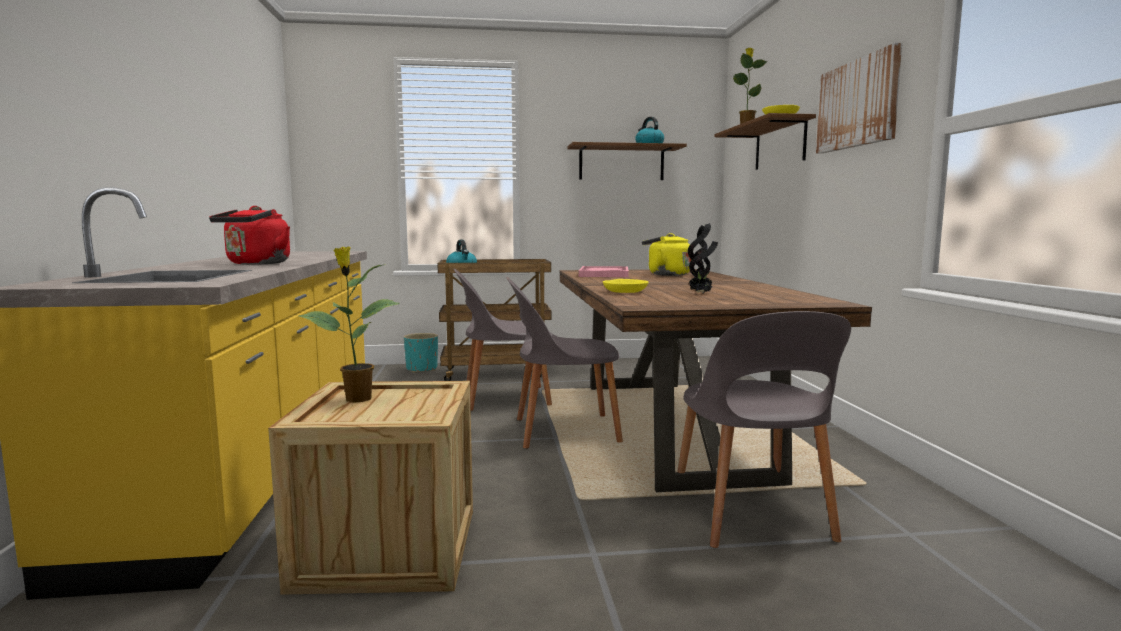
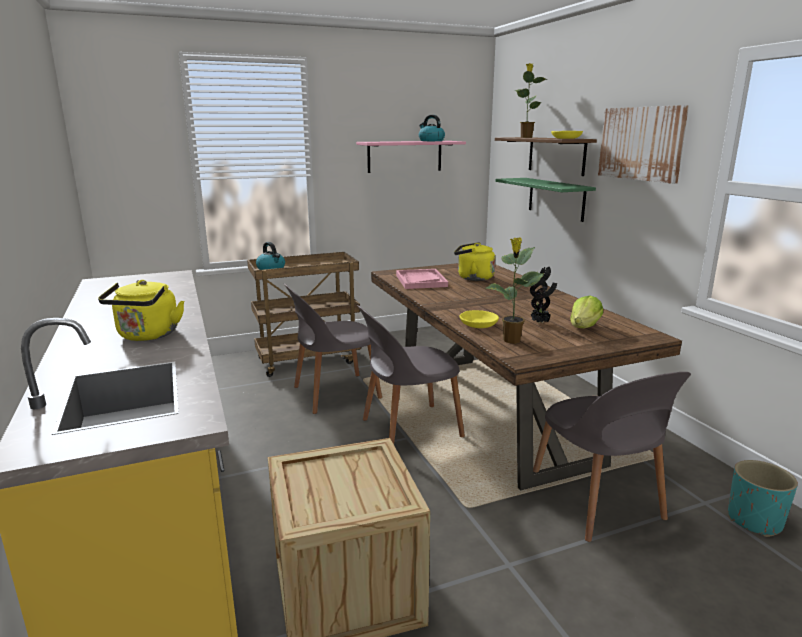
camera: 15 degrees left, 10 degrees up
(256, 263) = (147, 336): red kettle -> yellow kettle
(357, 399) = (313, 479): potted plant -> potted plant (511, 340)
(422, 369) = (235, 362): turquoise planter -> turquoise planter (755, 521)
(621, 163) = (404, 156): brown shelf -> pink shelf
(752, 296) = (584, 327): none -> lettuce
(780, 194) = (556, 198): none -> green shelf

